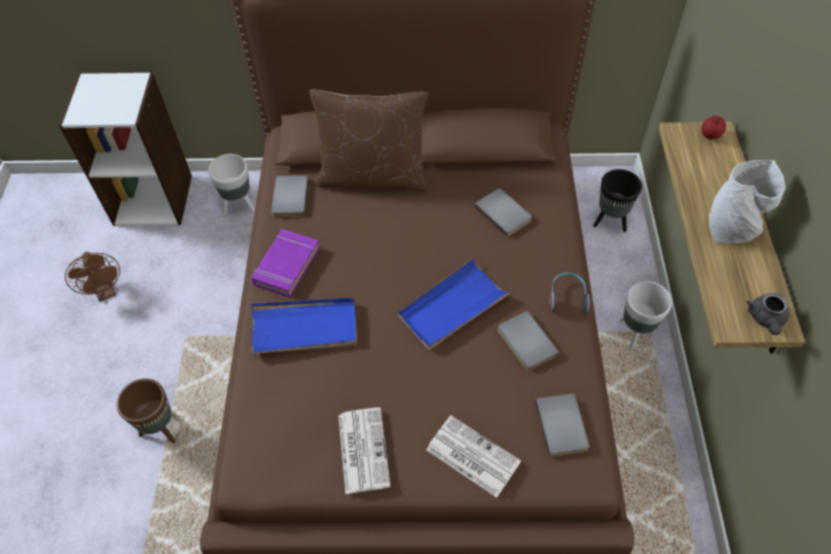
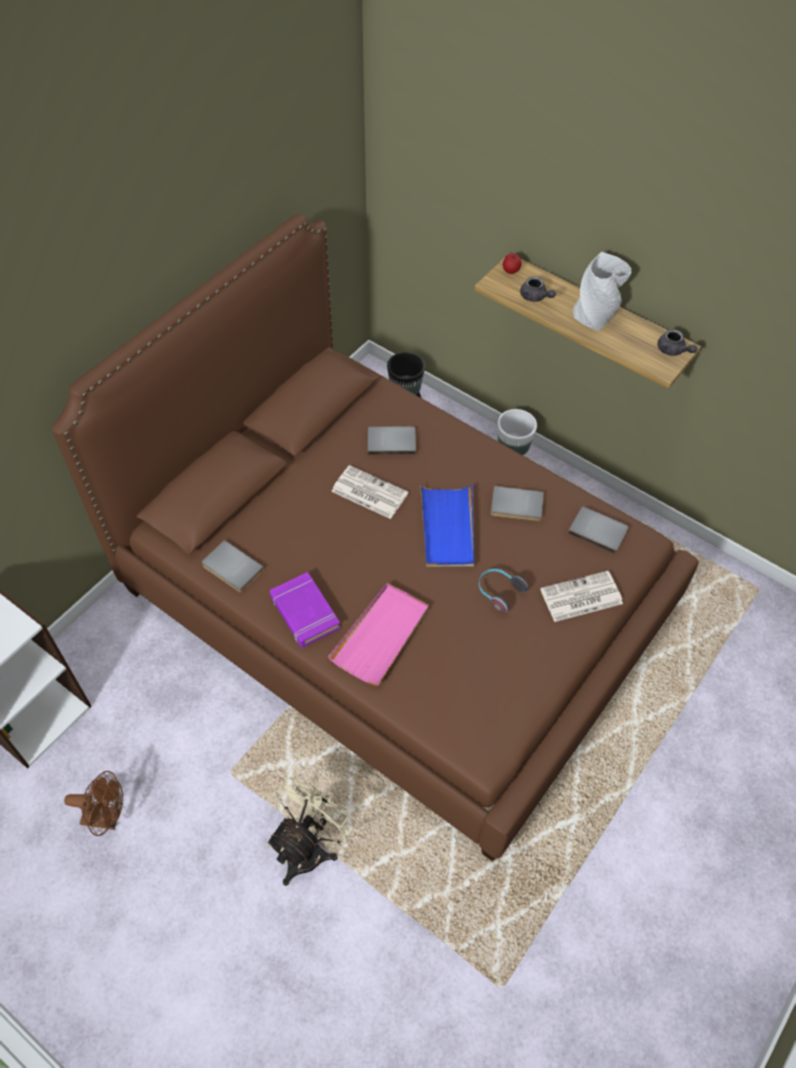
camera: 55 degrees left, 0 degrees up
(161, 429) = (310, 847): brown planter -> beige fan
(239, 205) = (121, 643): white planter -> none
(304, 328) = (381, 635): blue tray -> pink tray
(362, 449) = (523, 661): newspaper -> newspaper (368, 492)
(373, 176) = (269, 497): brown pillow -> none
(567, 297) = (500, 457): headphones -> headphones (499, 592)
(698, 171) = (535, 297): none -> grey teapot

